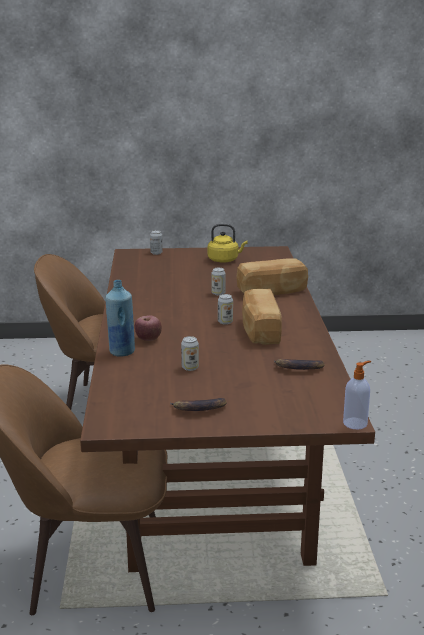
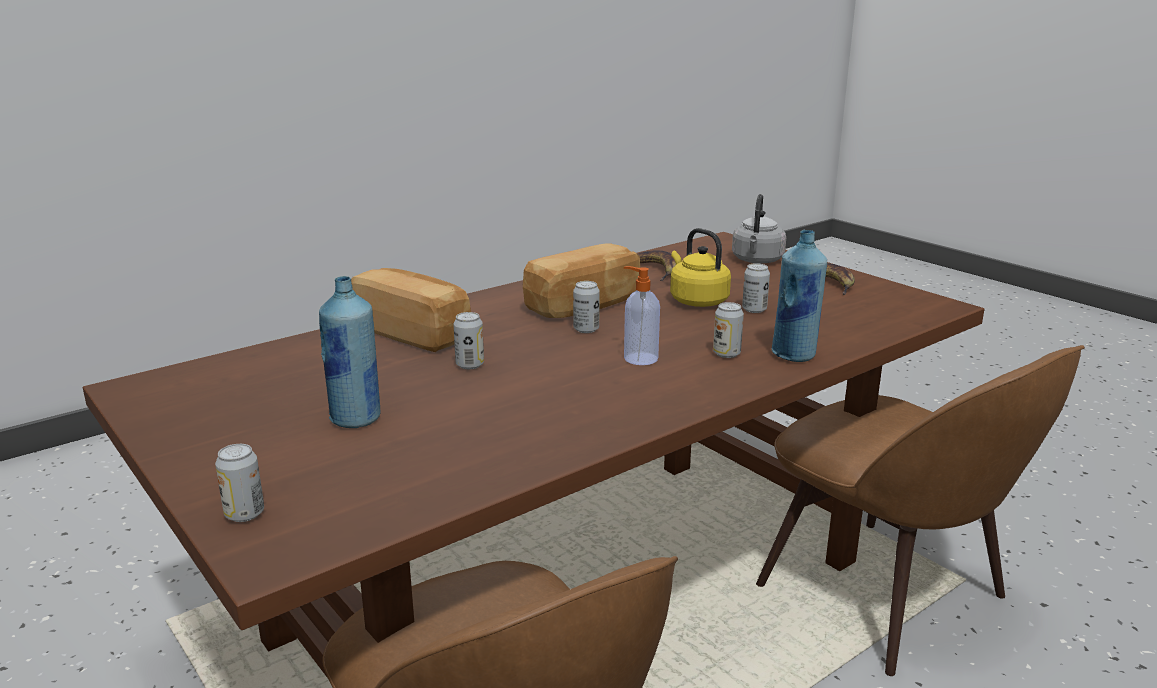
camera: 125 degrees left, 0 degrees up
(148, 339) = (726, 354): apple -> can
(197, 271) = (356, 419): none -> blue bottle
(225, 260) = (249, 414): yellow kettle -> yellow kettle (696, 300)
(276, 408) = (757, 261): none -> grey kettle
(356, 423) = (724, 236): soap dispenser -> soap dispenser (639, 358)

